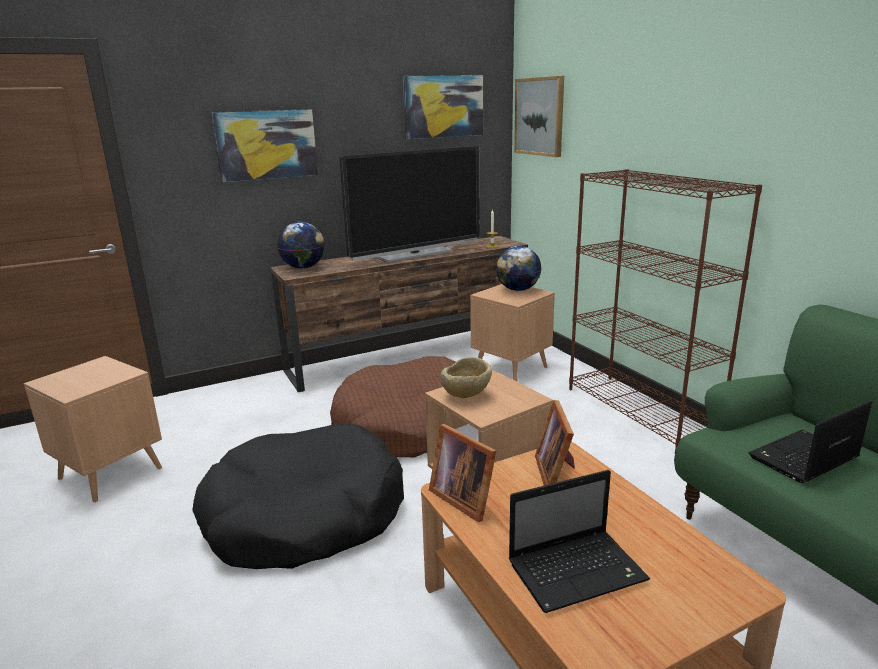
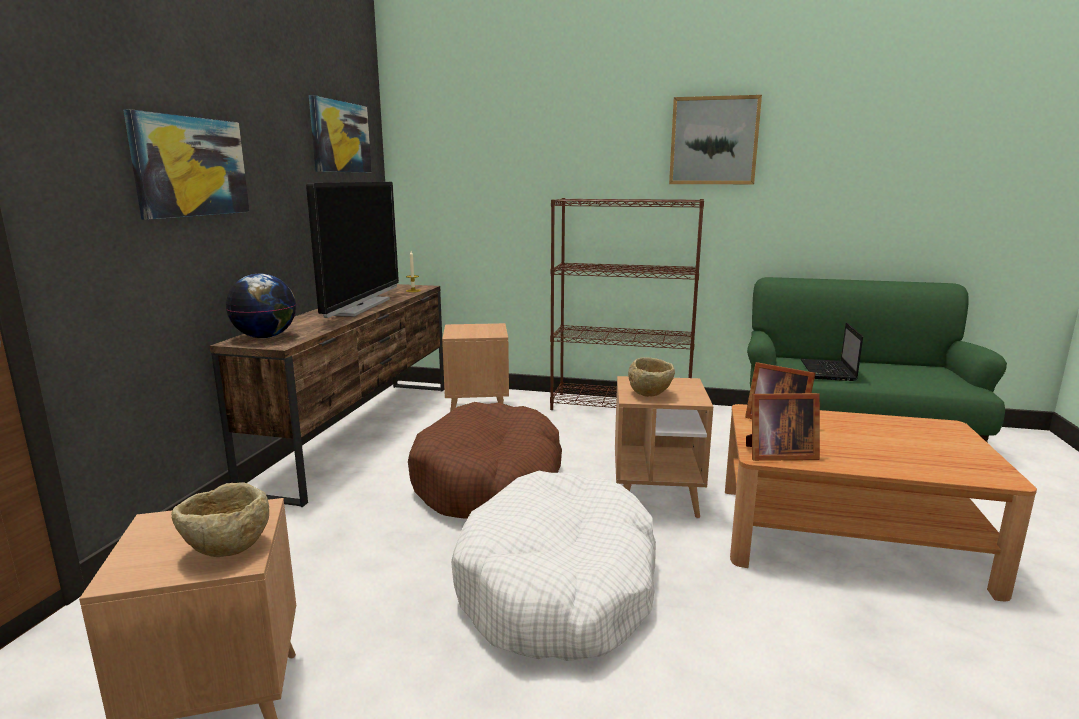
camera: 50 degrees left, 5 degrees down
(82, 386) = (226, 548): none -> beige bowl
(304, 515) = (558, 586): black dog bed -> white dog bed
(517, 290) = (472, 327): globe -> none
(540, 116) = (432, 154): picture -> picture (713, 141)
(578, 570) = (903, 453): laptop -> none

